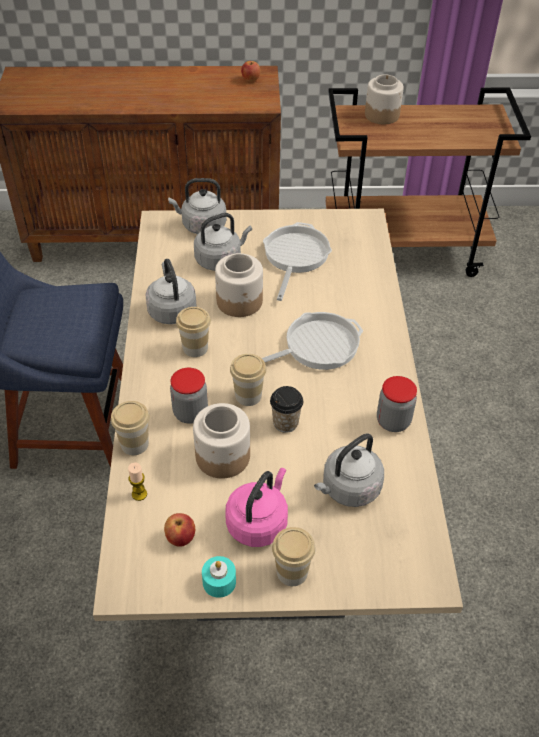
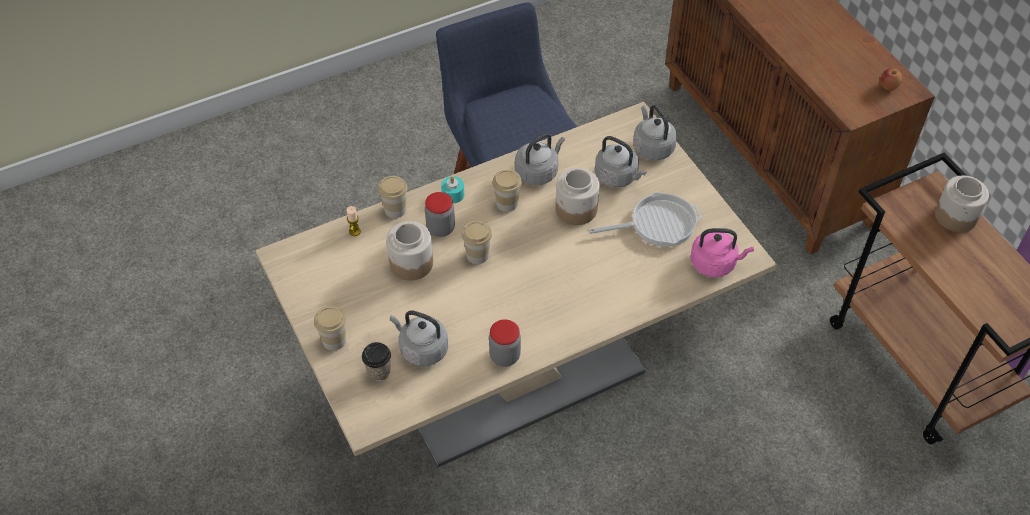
camera: 65 degrees right, 5 degrees up
(181, 538) = (331, 269): apple -> none
(219, 582) = (307, 303): turquoise candle -> turquoise candle (453, 194)
(258, 522) = (365, 306): pink kettle -> pink kettle (715, 263)
(285, 423) = (463, 288): cup -> cup (379, 372)
(316, 346) = (556, 278): frying pan -> none

